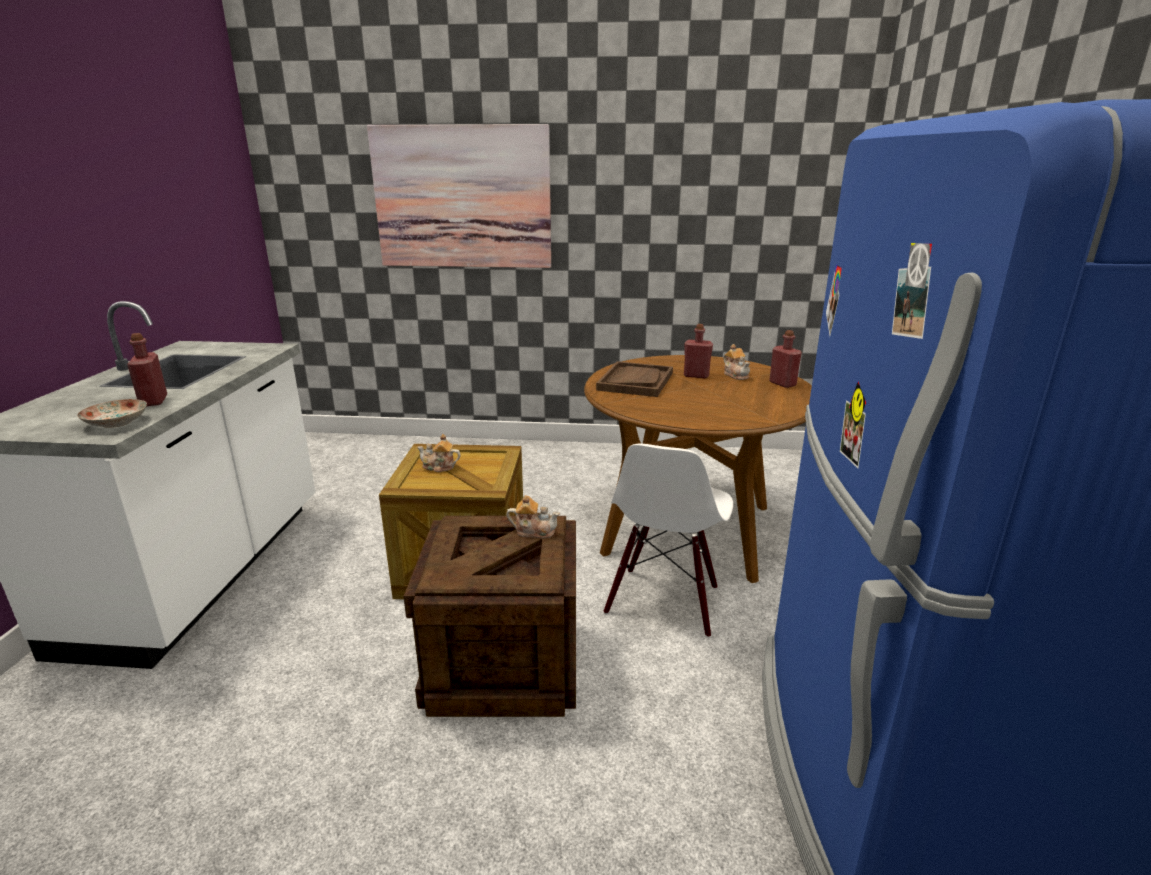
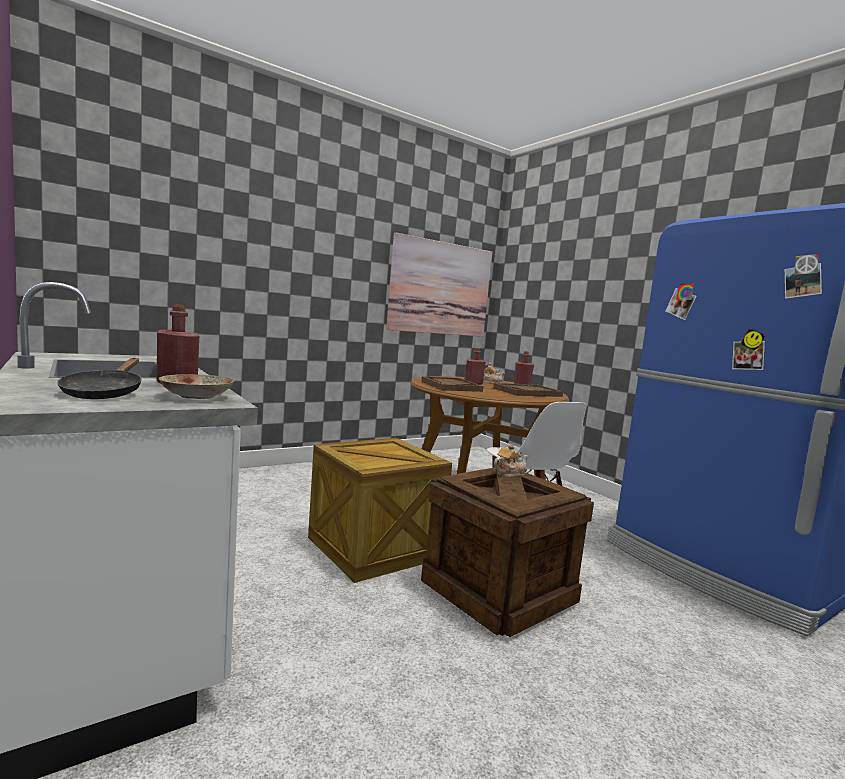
camera: 40 degrees left, 15 degrees down
(72, 413) = (105, 393): none -> black frying pan
(439, 467) = (367, 454): teapot -> none
(462, 198) = (251, 253): picture -> picture (440, 288)
(739, 403) = (527, 392): none -> brown tray

